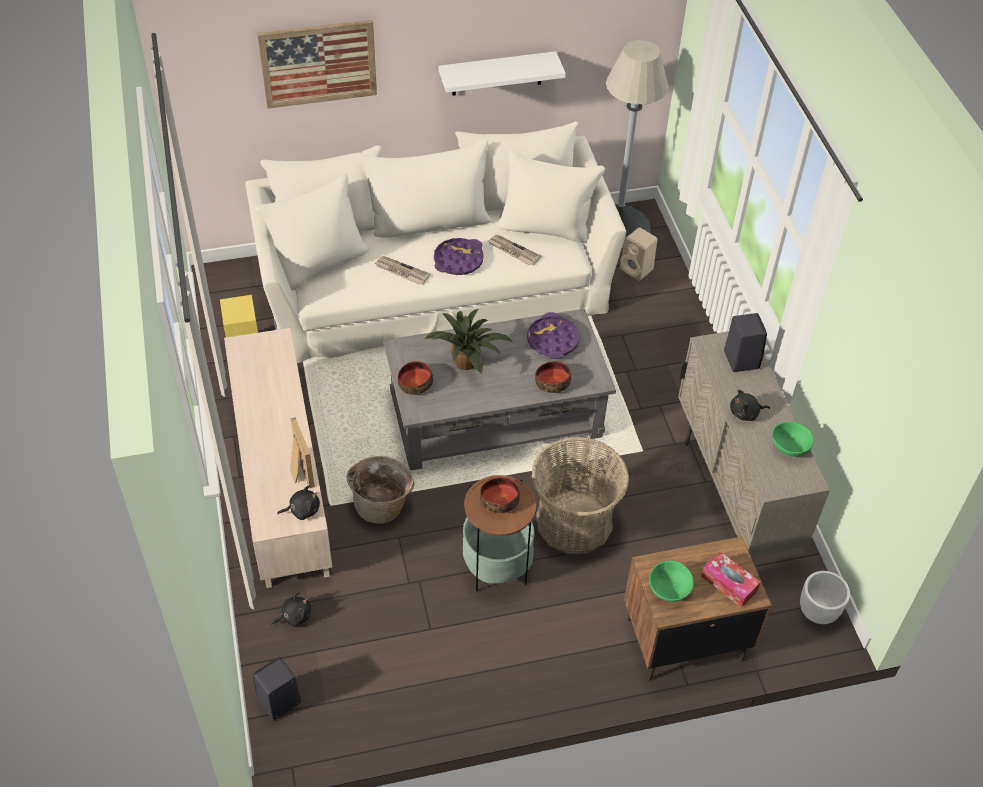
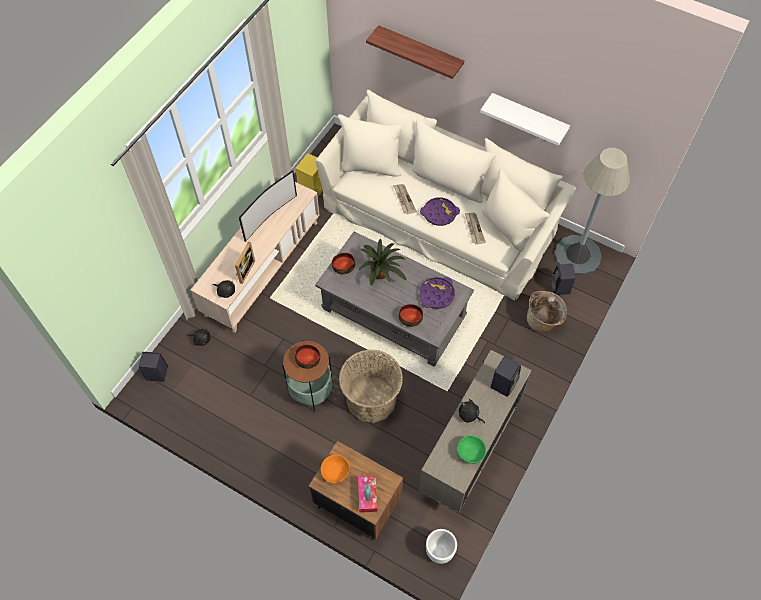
camera: 45 degrees right, 10 degrees up
(260, 392) = (269, 216): none -> television
(318, 63) = (420, 52): picture -> shelf
(382, 505) = (293, 316): basket -> basket (543, 321)
(637, 269) = (560, 287): beige speaker -> black speaker
(668, 588) = (335, 471): green bowl -> orange bowl

